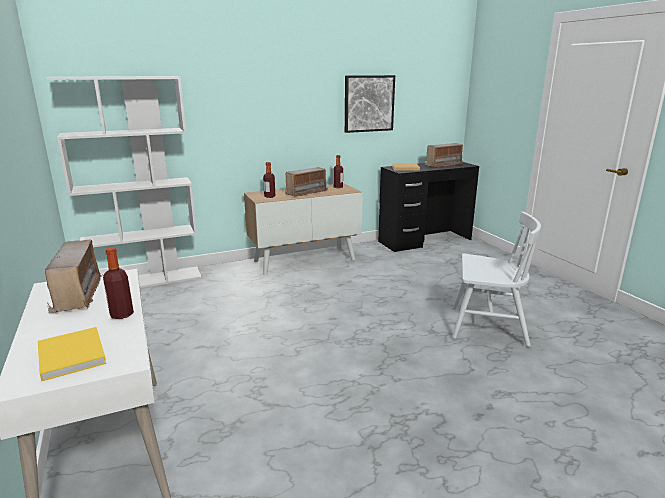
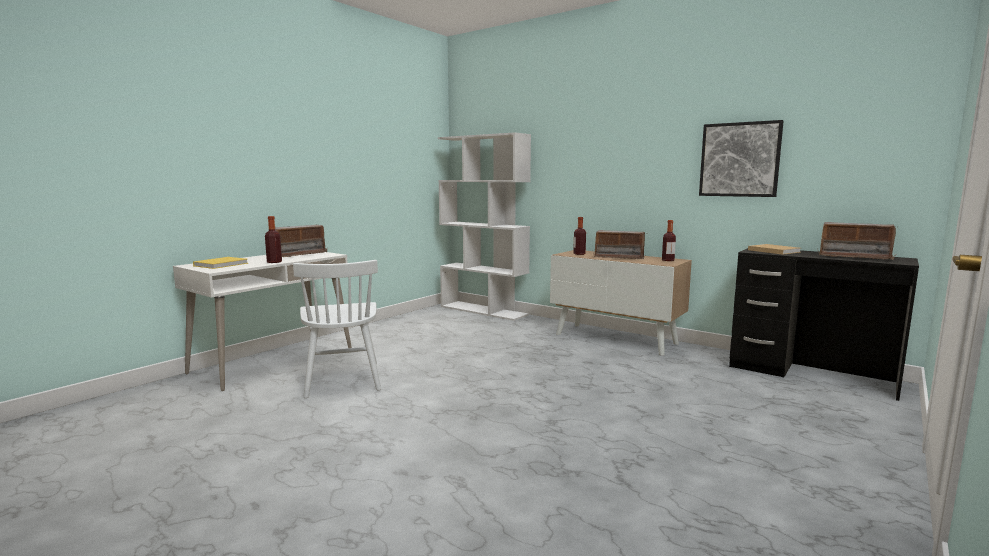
camera: 60 degrees right, 10 degrees down
(487, 326) = (615, 451): white chair -> white chair (342, 379)

